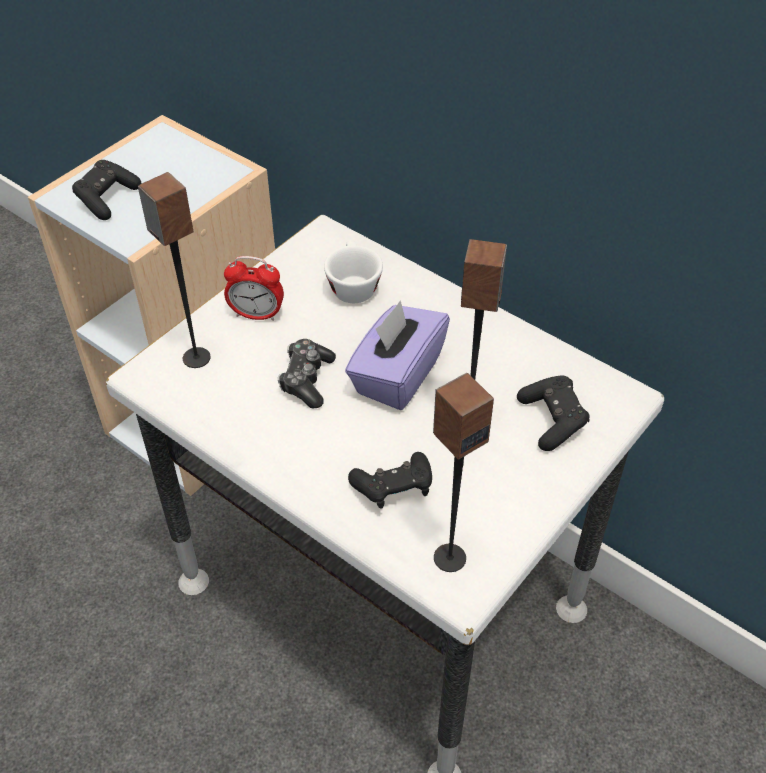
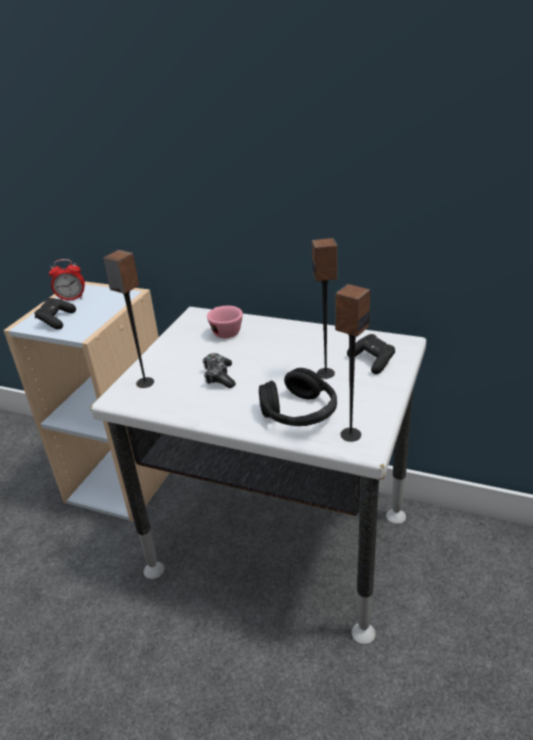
camera: 15 degrees left, 15 degrees down
(257, 314) = (173, 355): alarm clock -> alarm clock (72, 298)
(352, 286) = (224, 331): white cup -> pink cup
(394, 489) = (299, 412): black game controller -> black headphones
(397, 375) = (272, 363): purple tissue box -> none

